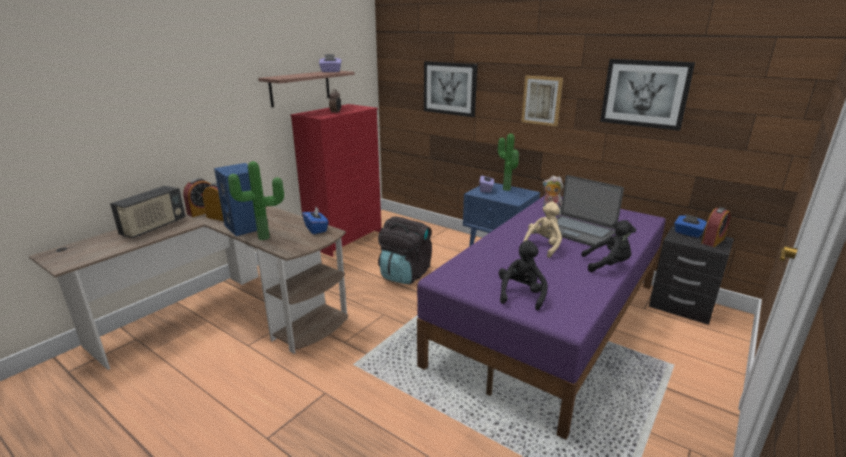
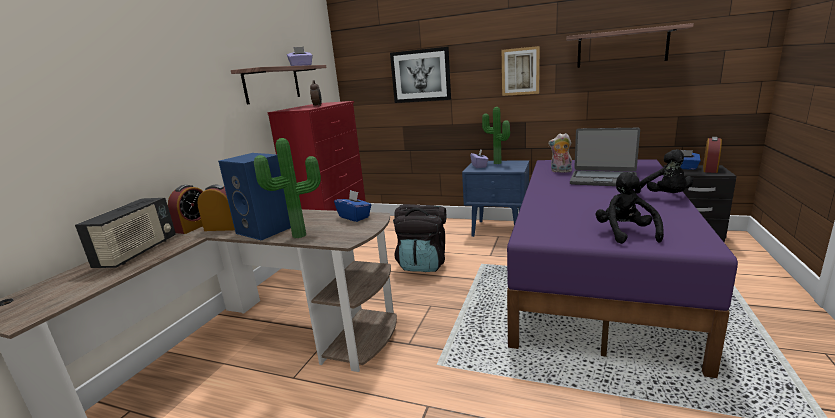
camera: 15 degrees left, 5 degrees down
(543, 246) = (589, 194): beige plush toy -> none
(607, 265) = (664, 197): black plush toy -> black plush toy turned 90 degrees clockwise
(644, 93) = (622, 48): picture -> shelf

